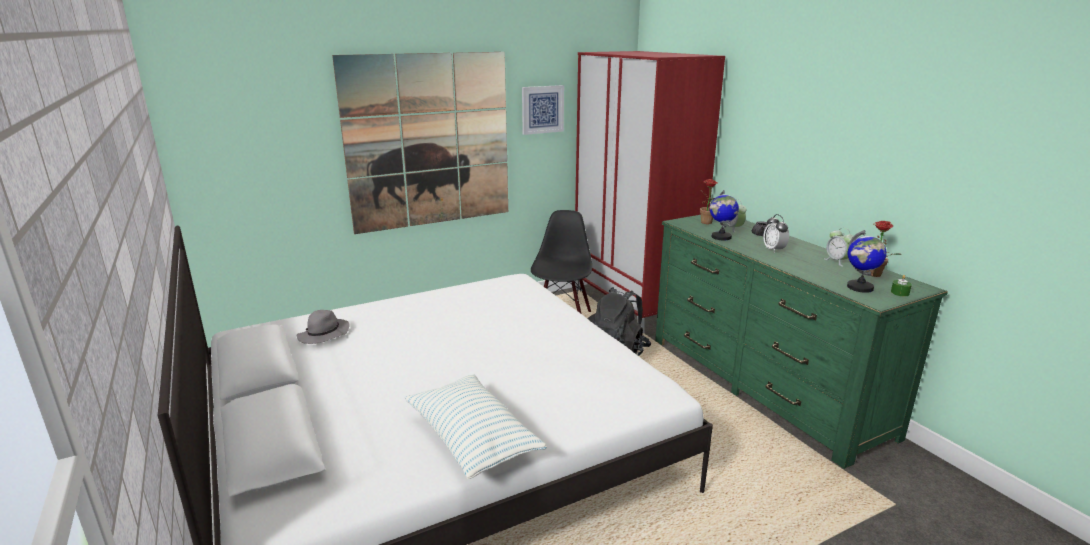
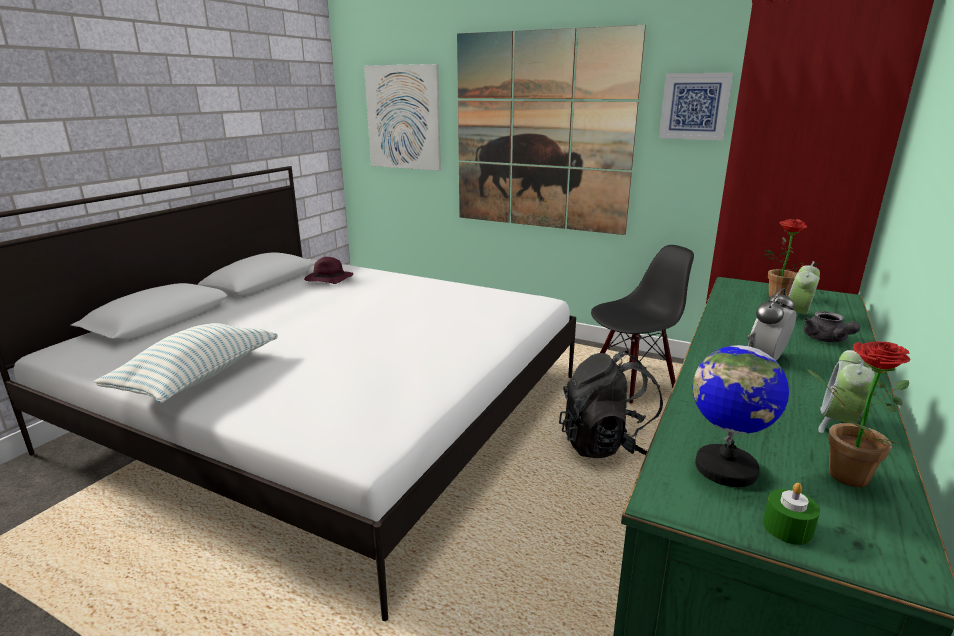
camera: 55 degrees right, 0 degrees up
(268, 144) = (403, 118): none -> picture
(324, 335) = (328, 280): grey hat -> purple hat
(721, 237) = (734, 315): globe -> none

